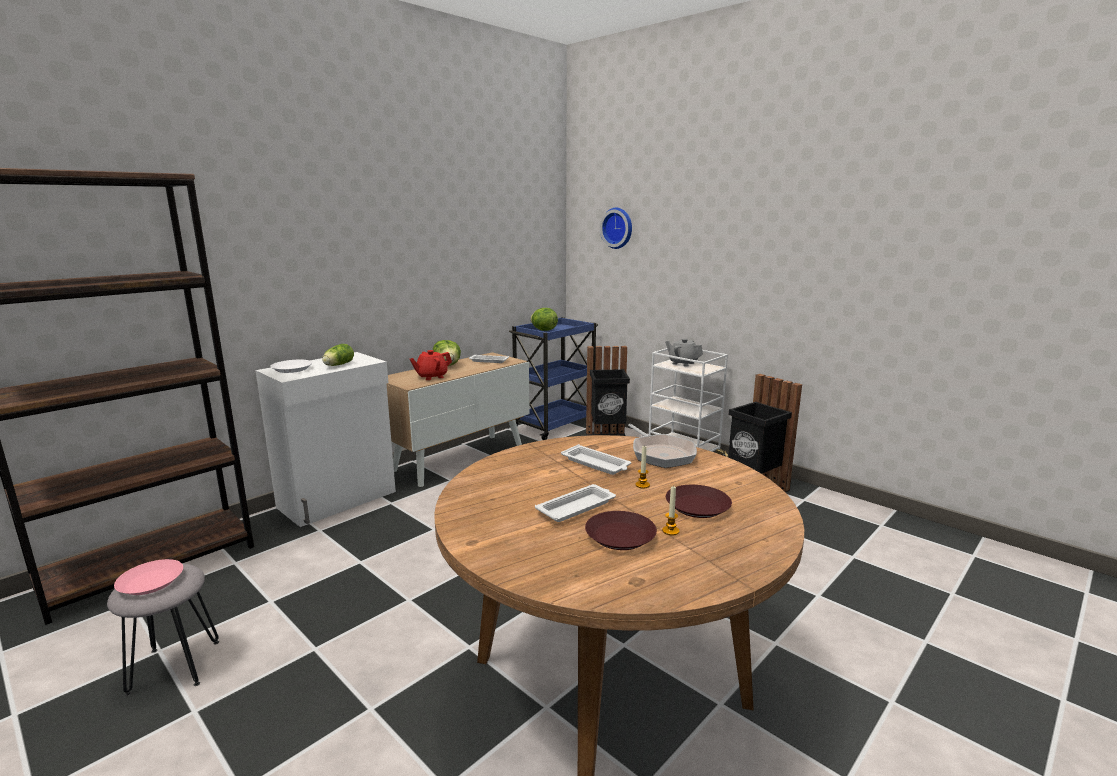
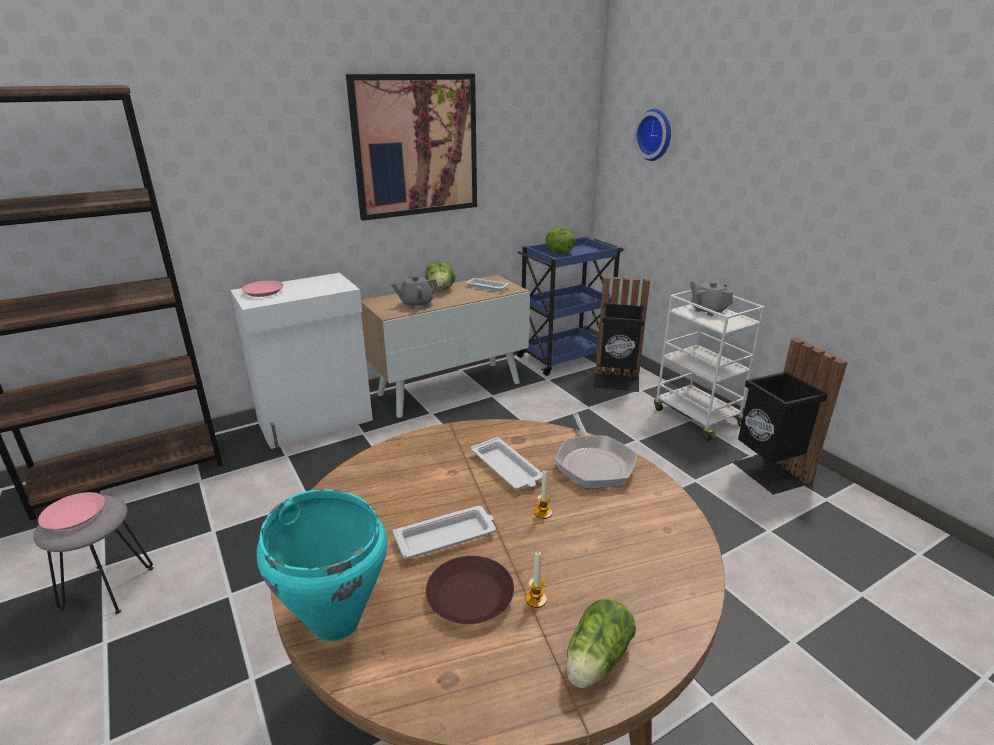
camera: 15 degrees right, 10 degrees up
(292, 369) = (264, 292): white plate -> pink plate
(337, 365) = (309, 290): lettuce -> lettuce (595, 661)
(422, 238) = (416, 146): none -> picture
(431, 377) = (416, 304): red teapot -> grey teapot
(525, 565) = (336, 621): none -> turquoise cooking pot
(698, 506) = (593, 563): brown plate -> none

